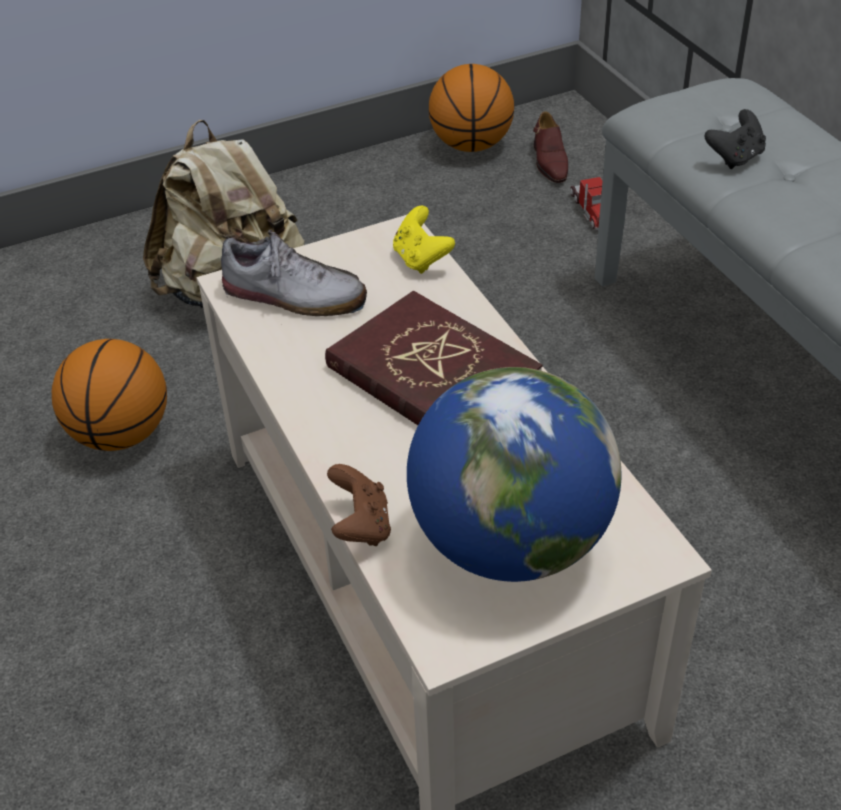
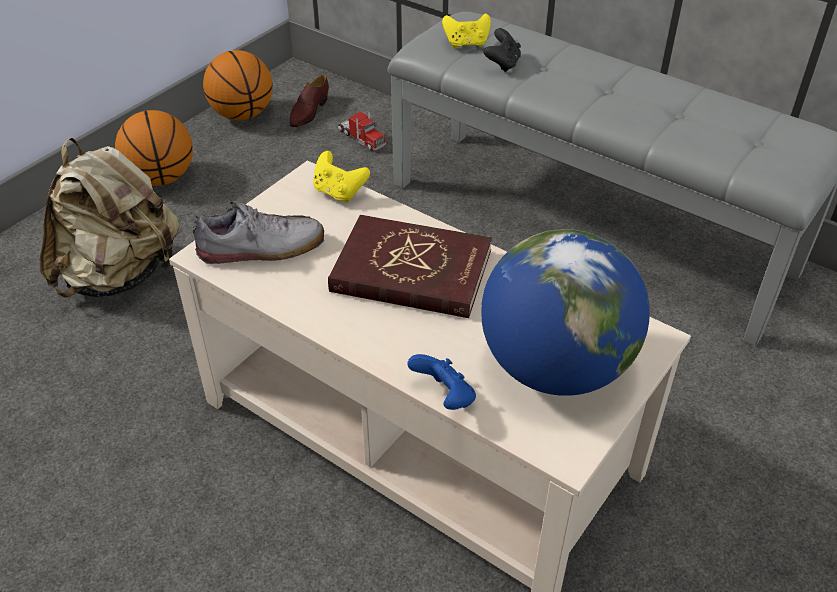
camera: 30 degrees left, 0 degrees up
(121, 434) = (99, 419): basketball -> basketball (162, 178)
(361, 526) = (444, 397): brown game controller -> blue game controller
(549, 162) = (308, 112): brown shoe -> brown shoe turned 60 degrees clockwise
(708, 121) = (466, 44): none -> yellow game controller

